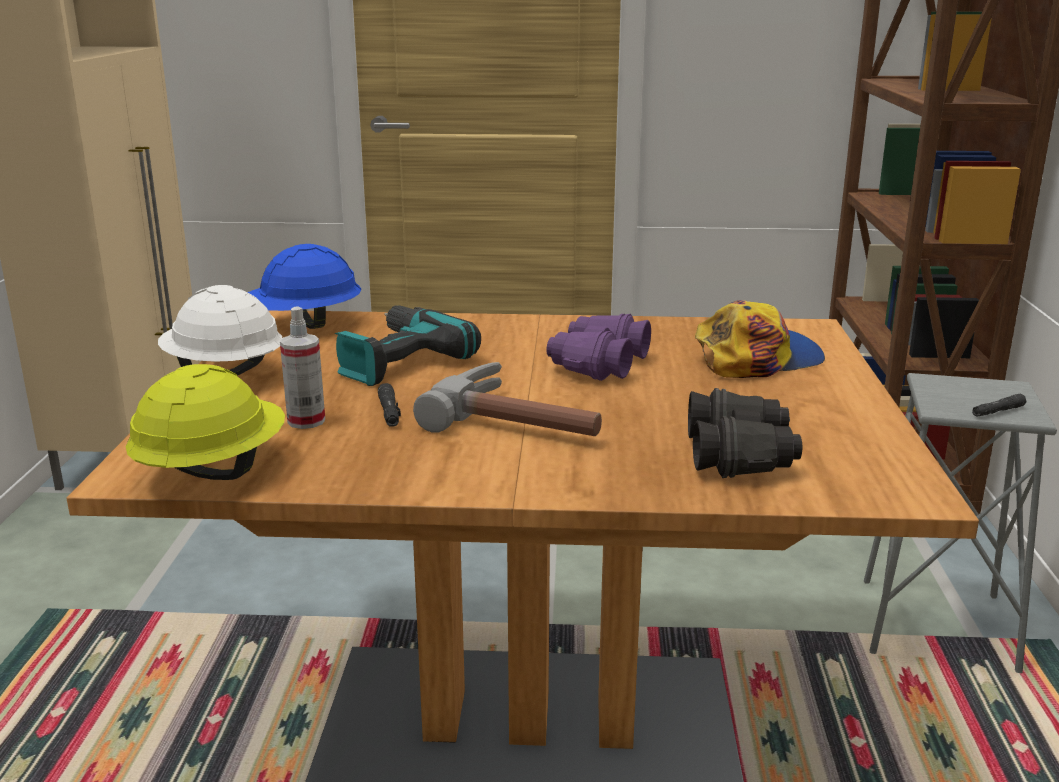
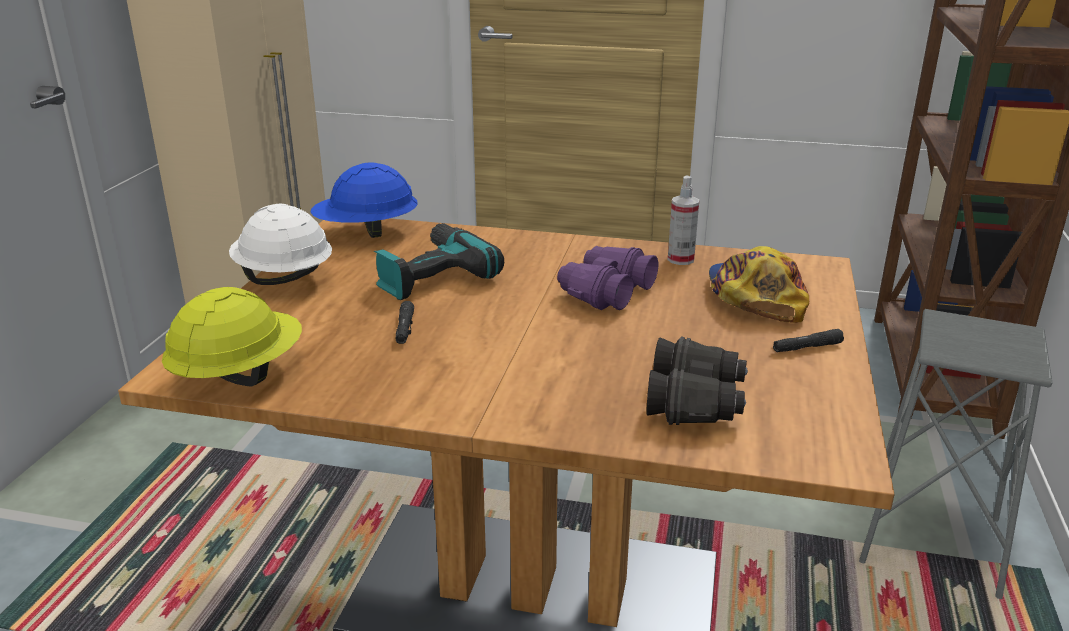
camera: 10 degrees right, 5 degrees up
(306, 421) = (333, 331): spray bottle -> spray bottle (680, 259)
(522, 421) = (515, 347): hammer -> none
(757, 358) = (754, 297): cap -> cap turned 75 degrees counterclockwise
(998, 412) = (998, 358): black flashlight -> black flashlight (807, 348)

